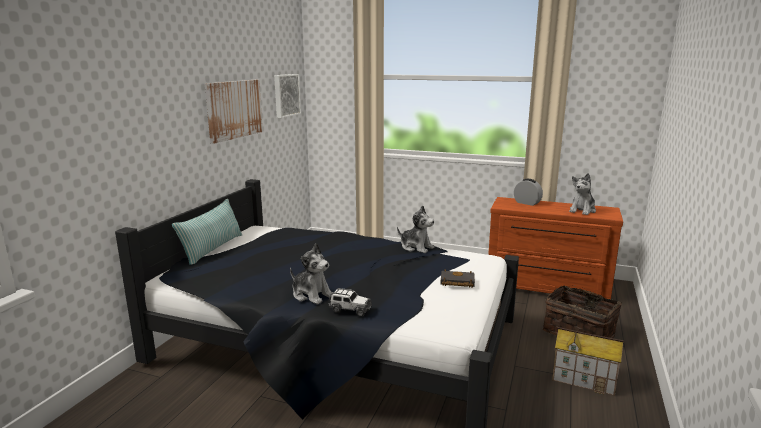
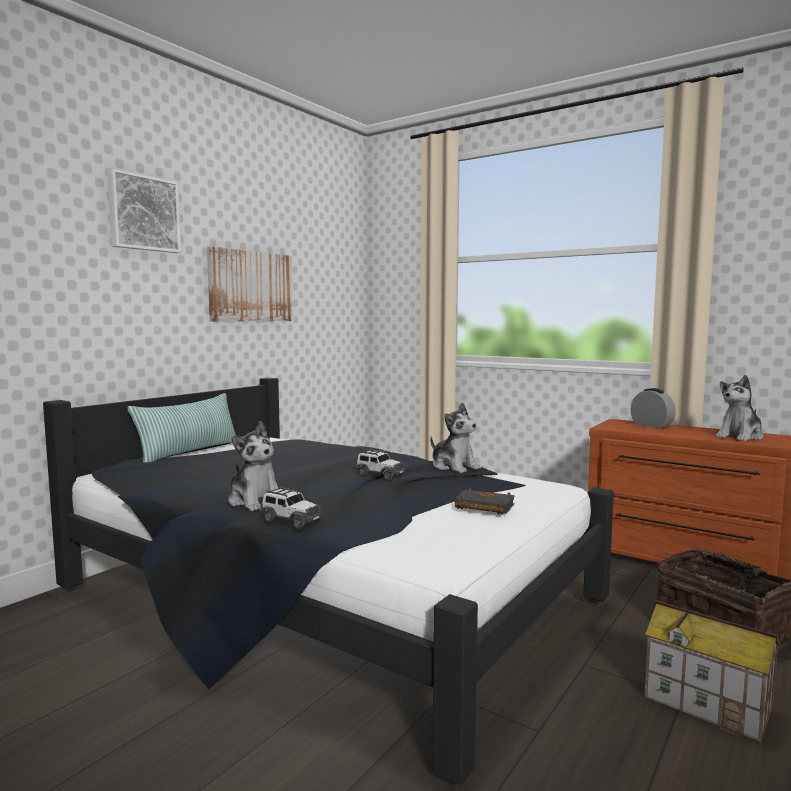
camera: 15 degrees right, 10 degrees down
(286, 95) = (335, 284): picture -> picture (143, 213)
(376, 261) = (380, 475): none -> toy car

